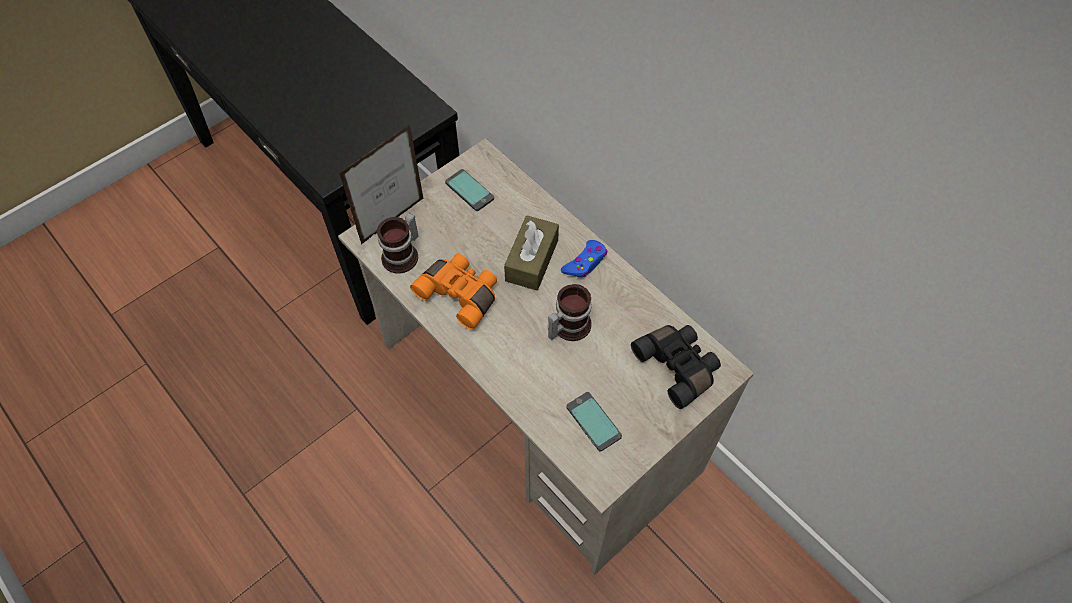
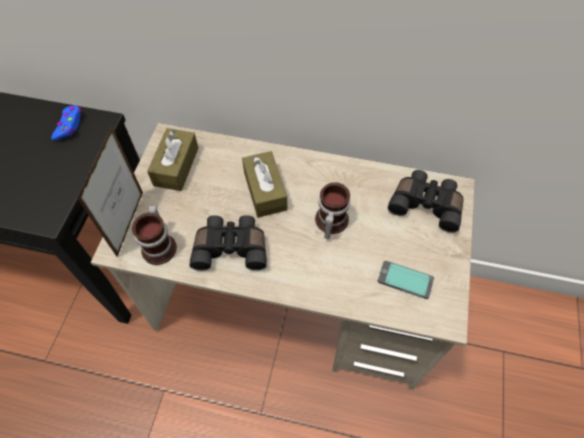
camera: 35 degrees left, 0 degrees up
(461, 294) = (231, 247): orange binoculars -> black binoculars
(469, 190) = (176, 166): phone -> brown tissue box
(585, 263) = (305, 170): blue game controller -> blue game controller (69, 126)

